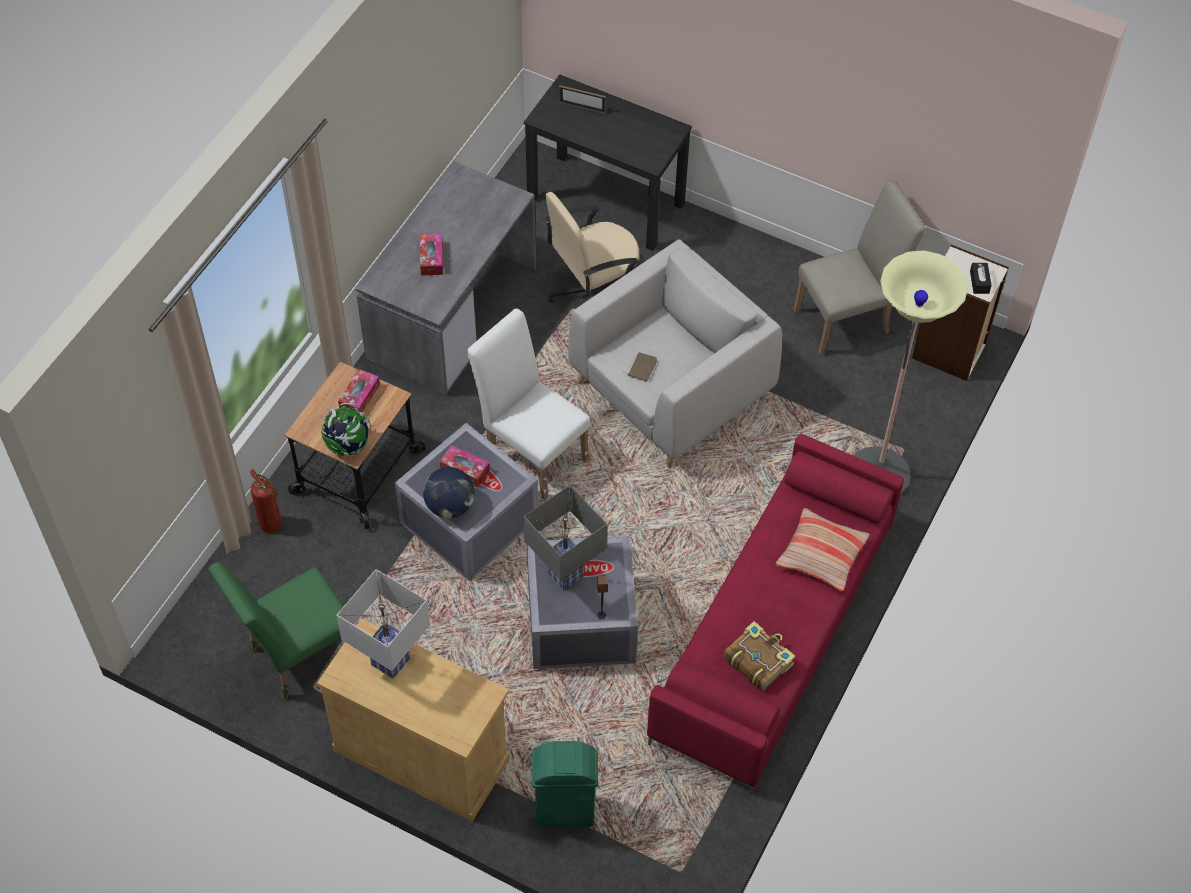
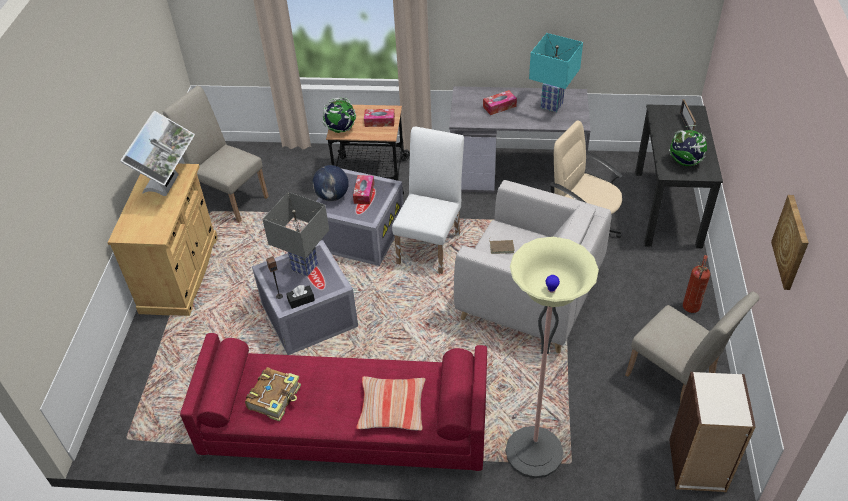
camera: 70 degrees right, 10 degrees down
(274, 527) = (313, 158): fire extinguisher -> fire extinguisher (690, 310)
(296, 656) = (229, 197): green chair -> beige chair
(389, 661) = (170, 185): white table lamp -> monitor
(464, 207) = (552, 105): none -> turquoise table lamp
(565, 811) = (158, 358): green trash can -> none
(644, 140) = (685, 162): none -> globe
(917, 116) = (792, 242): none -> picture
(979, 282) = (718, 408): black tissue box -> black tissue box (301, 300)

